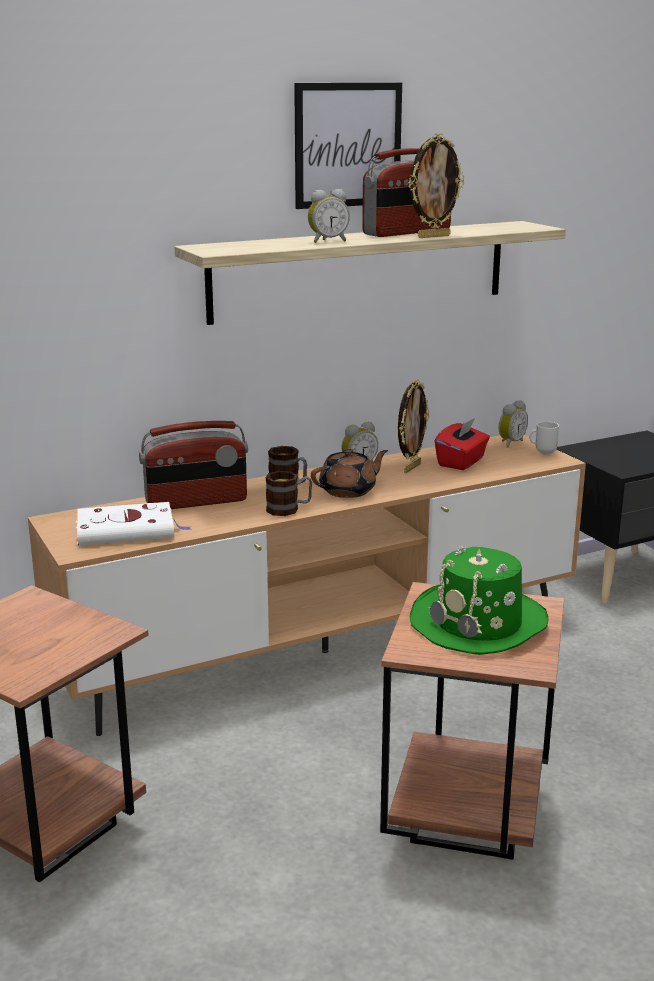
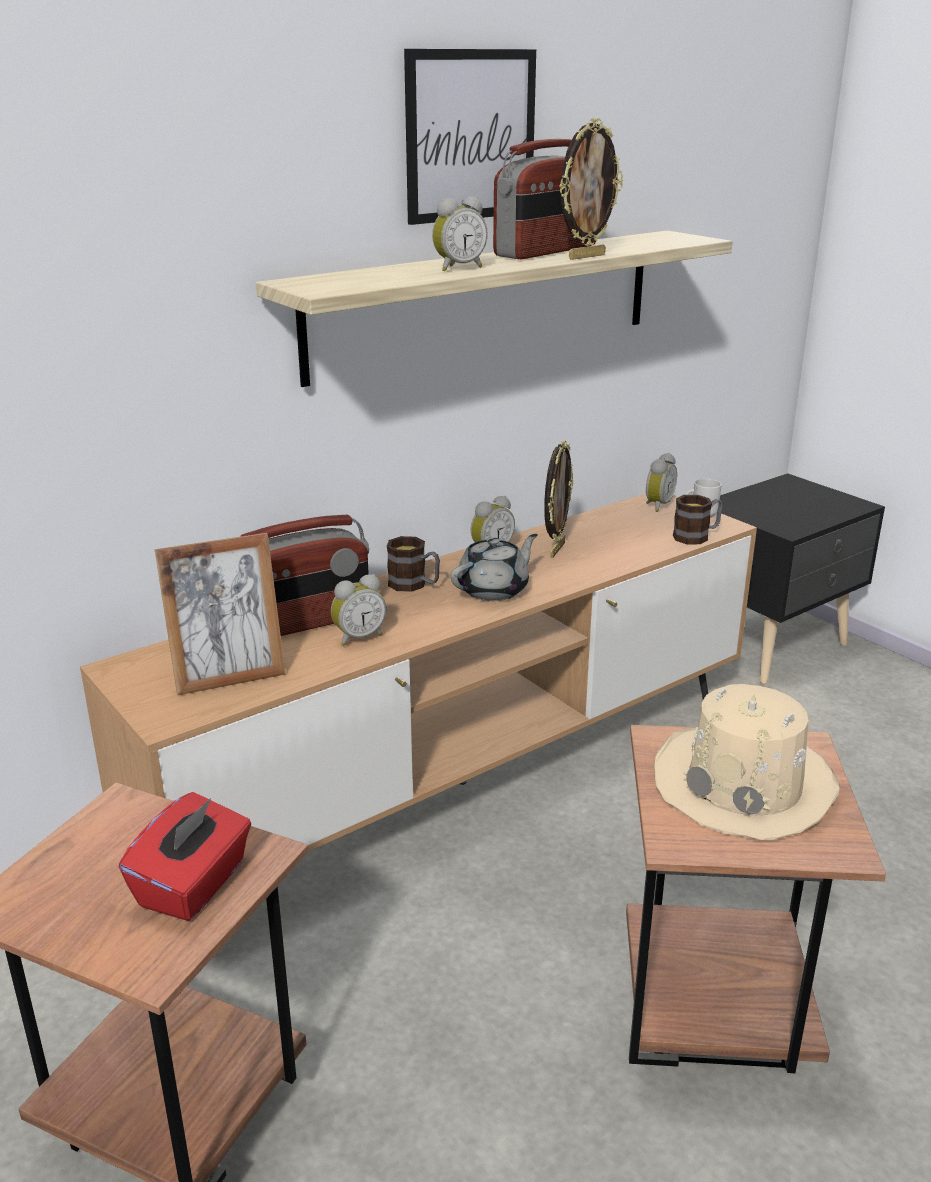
camera: 10 degrees left, 5 degrees up
(129, 530) = (229, 677): white book -> picture frame
(232, 513) = (358, 637): none -> alarm clock
(289, 509) = (429, 624): mug -> mug (697, 536)
(349, 491) = (494, 590): brown teapot -> grey teapot
(461, 462) = (613, 537): red tissue box -> red tissue box (194, 885)
(479, 623) = (745, 784): green hat -> beige hat

